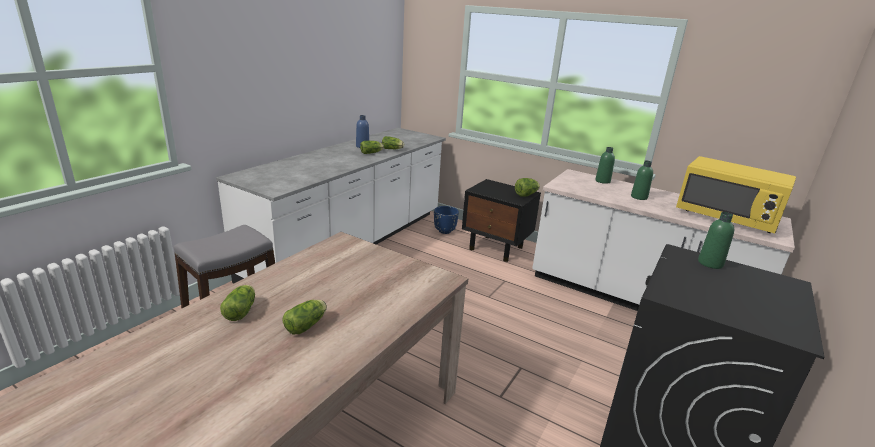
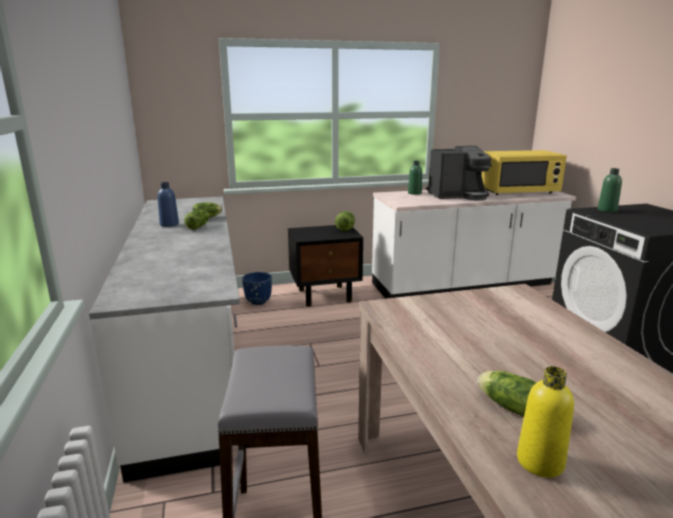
camera: 45 degrees left, 5 degrees down
(183, 333) = (540, 462): none -> yellow bottle
(307, 325) = (569, 375): lettuce -> none
(639, 197) = (458, 195): green bottle -> coffee machine

